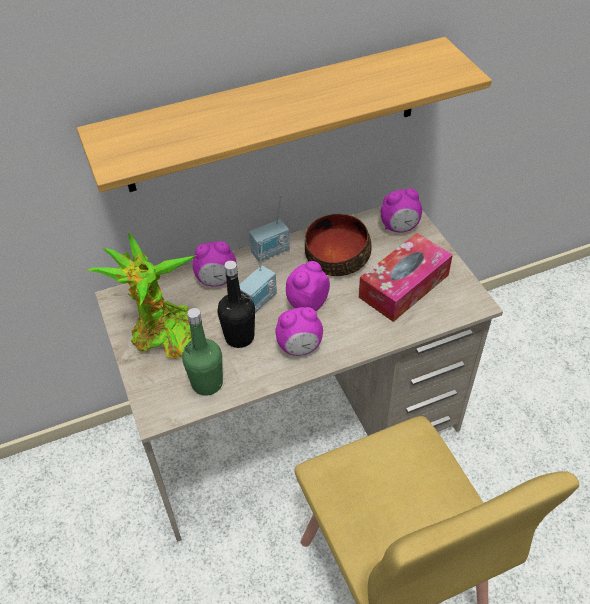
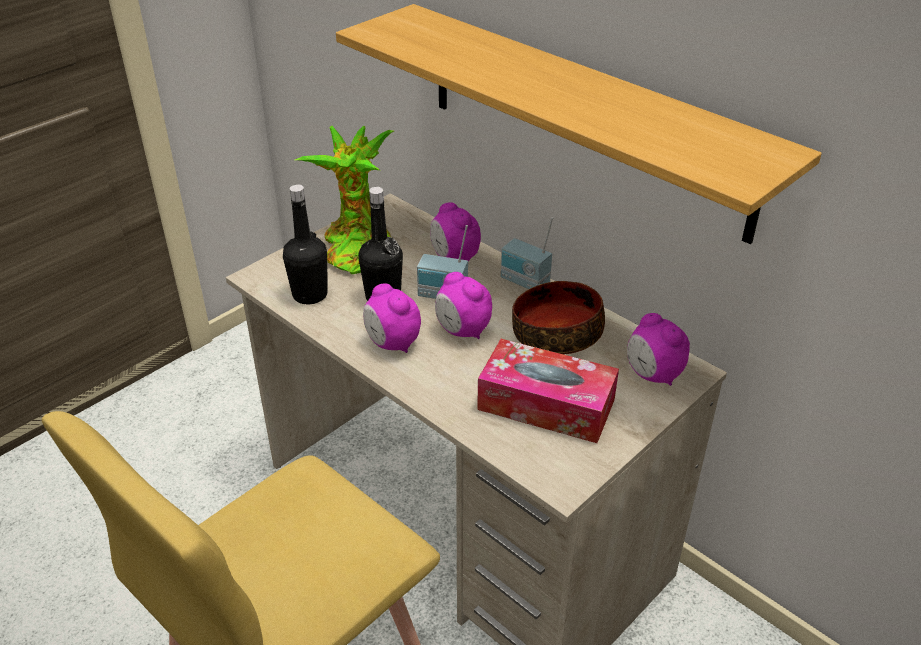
camera: 65 degrees right, 10 degrees down
(207, 383) = (310, 295): green bottle -> black bottle
(307, 303) = (462, 331): alarm clock -> alarm clock turned 150 degrees counterclockwise

